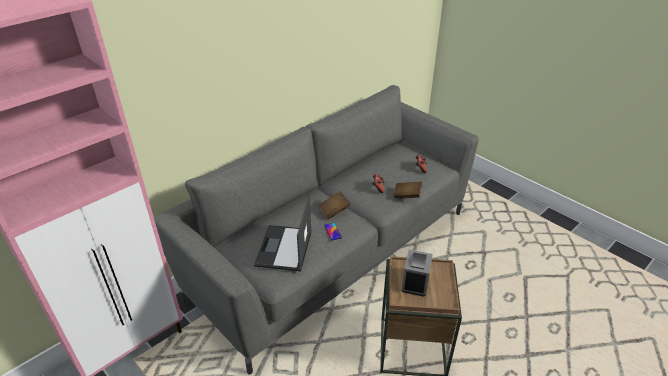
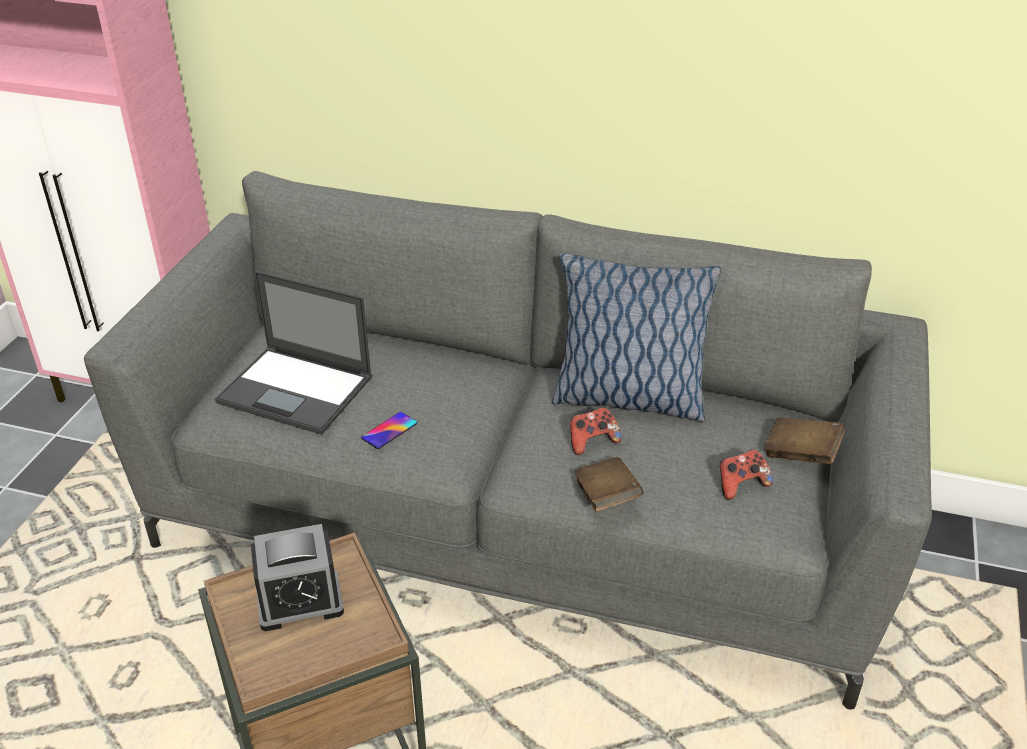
camera: 60 degrees right, 0 degrees up
(284, 249) = (297, 390): laptop -> laptop turned 135 degrees counterclockwise
(334, 211) = (456, 409): brown book -> brown book (801, 454)
(361, 172) = (627, 399): none -> pillow

